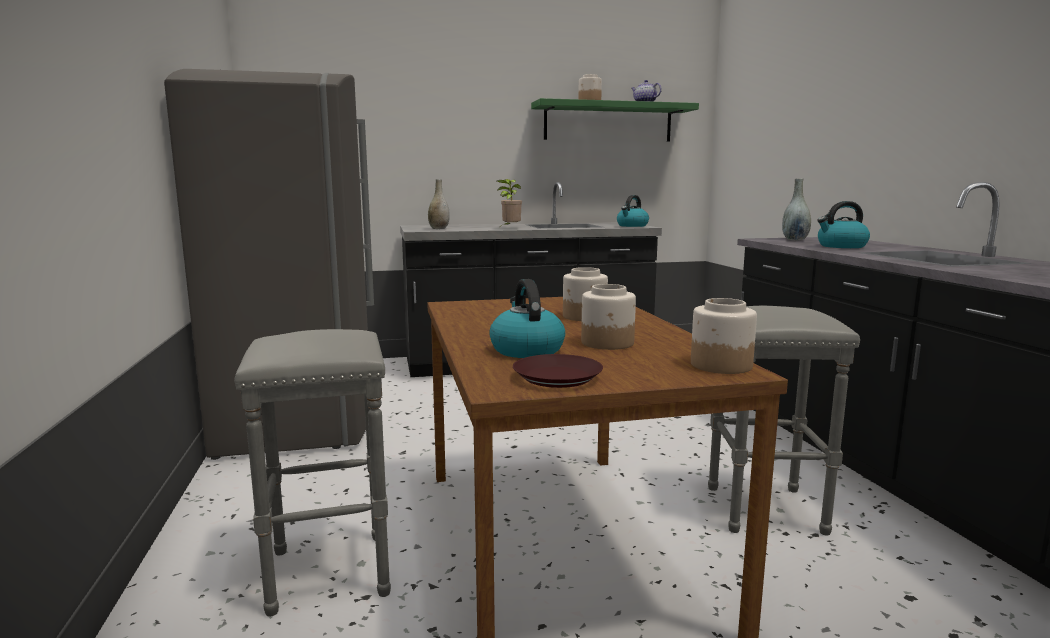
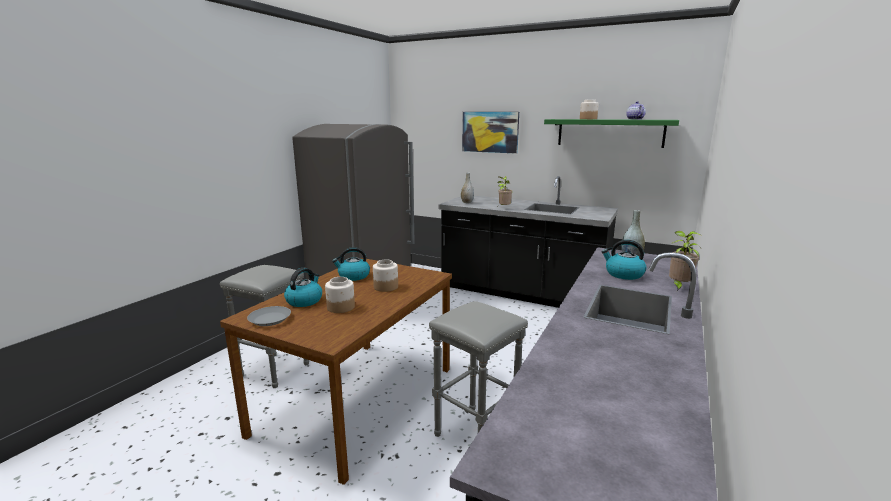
camera: 40 degrees right, 5 degrees up
(438, 121) = (490, 132): none -> picture
(557, 377) = (270, 319): brown plate -> grey plate
(632, 226) = (596, 215): kettle -> kettle (353, 276)
(720, 365) = (335, 337): jar -> none
(906, 246) = (679, 287): none -> potted plant

